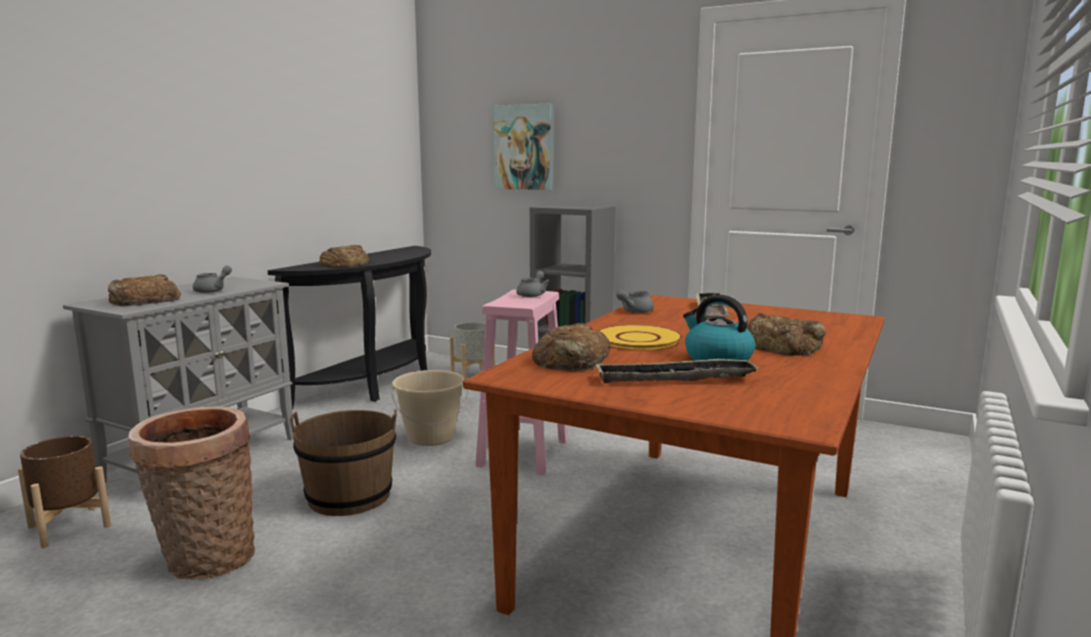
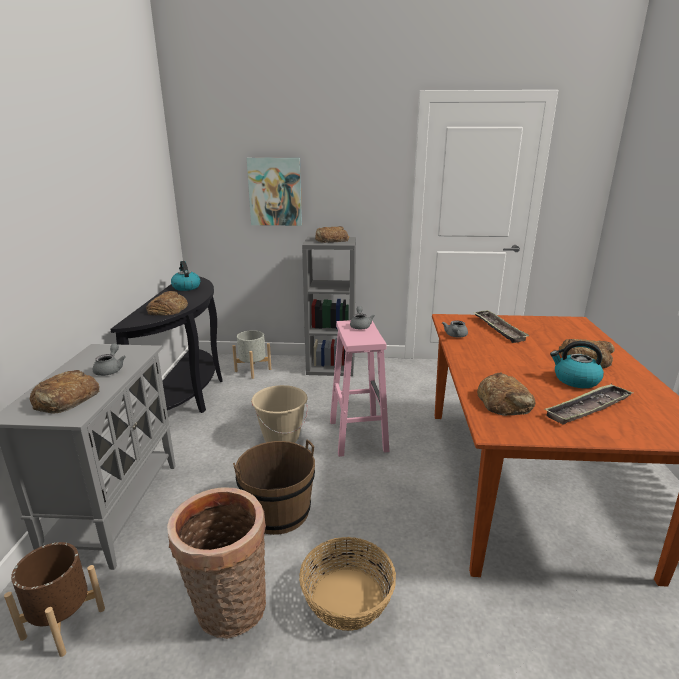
camera: 25 degrees left, 10 degrees up
(329, 585) = (346, 598): none -> basket
(396, 253) = (186, 287): none -> kettle
(575, 206) = (331, 240): none -> bread
(638, 339) = (504, 368): yellow plate -> none

